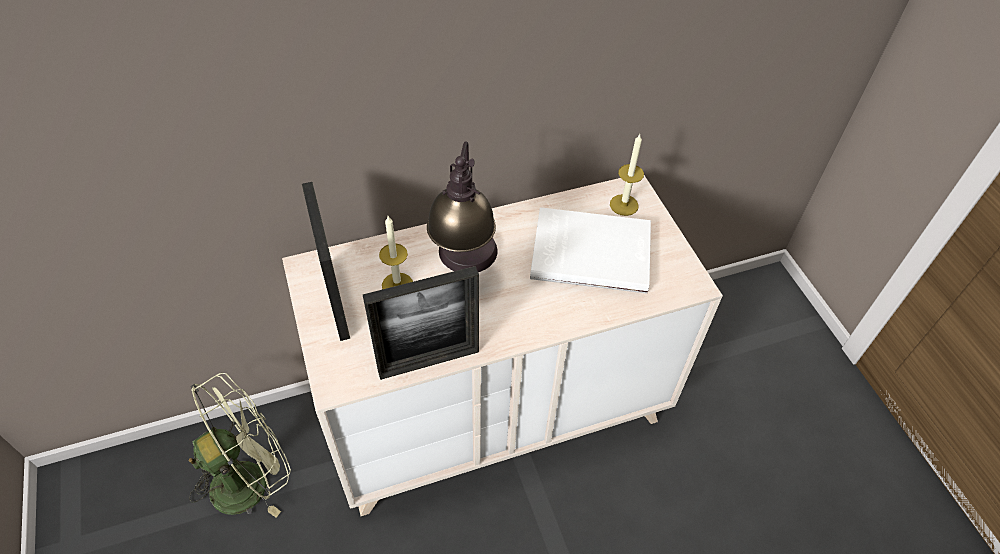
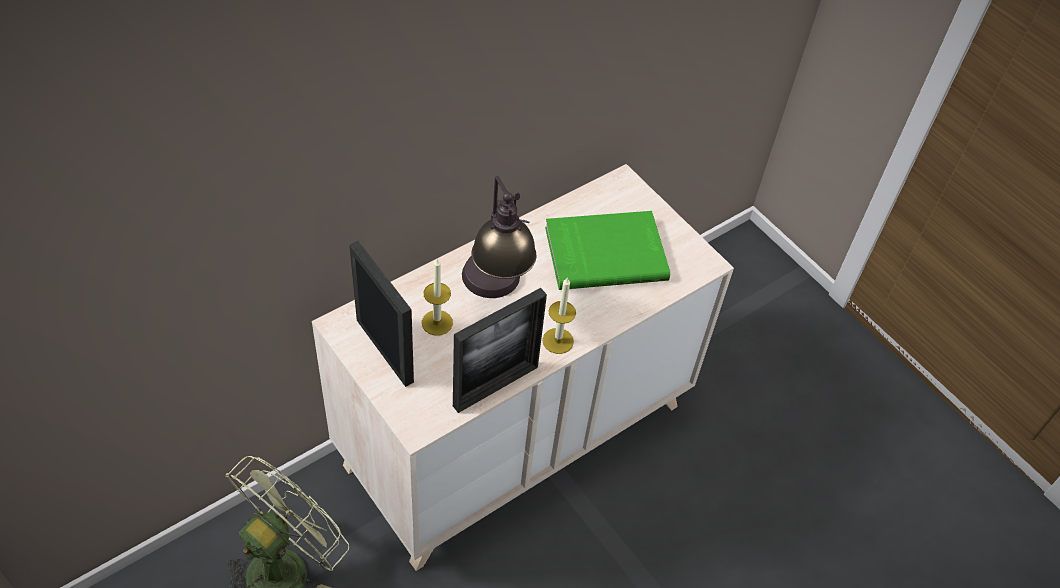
camera: 20 degrees left, 0 degrees up
(591, 252) = (605, 252): white book -> green book
(624, 205) = (620, 200): candle -> candle (558, 341)

